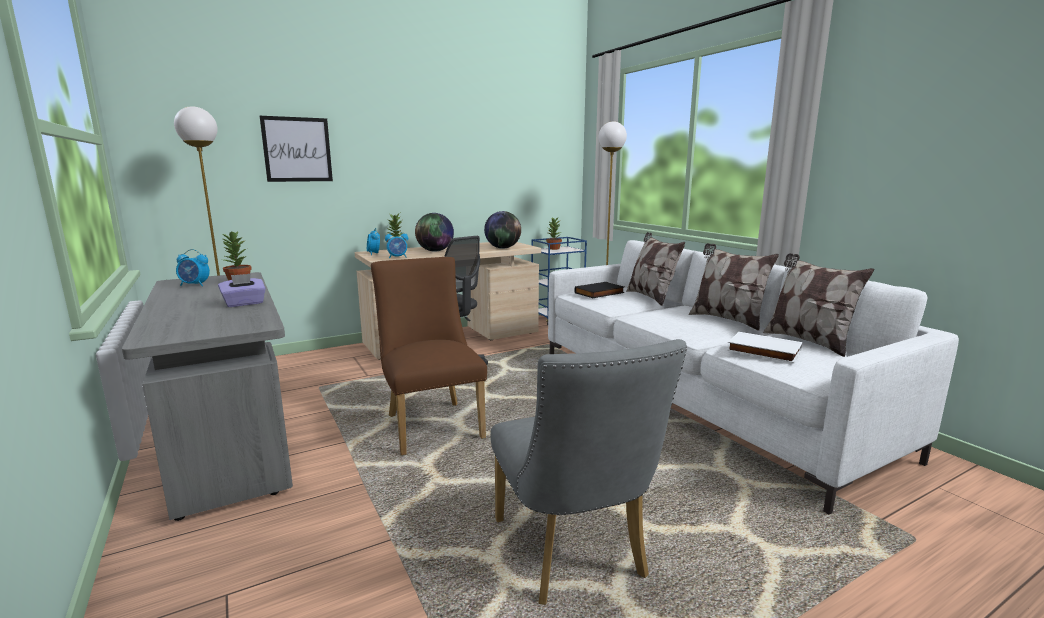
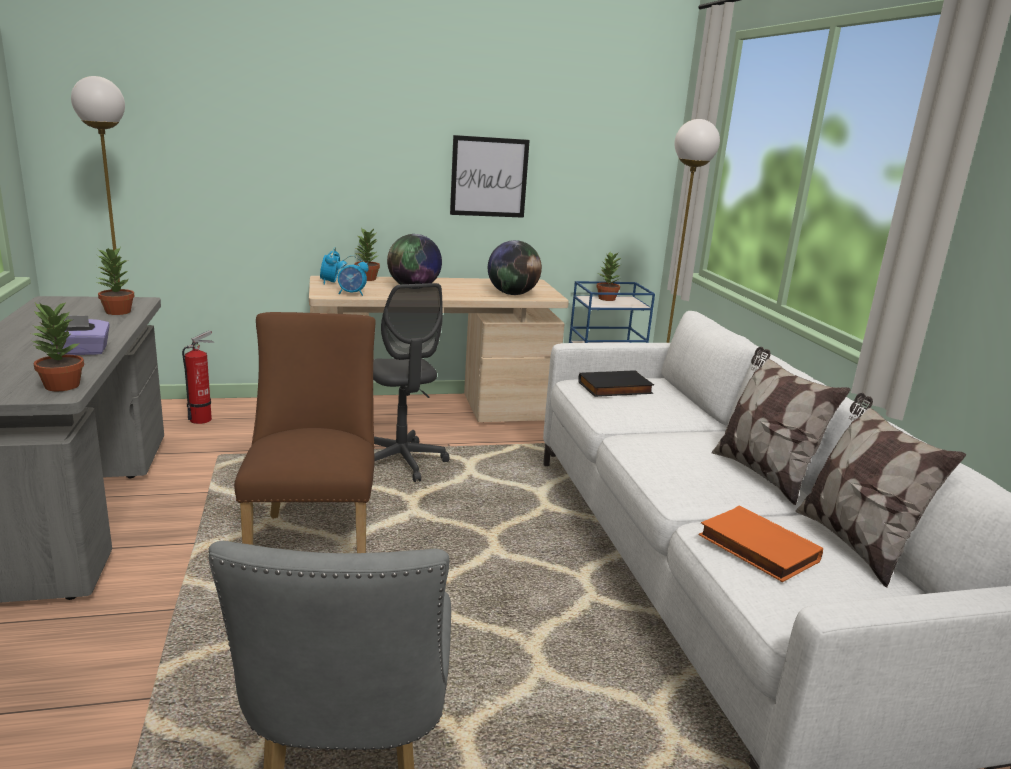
camera: 15 degrees right, 5 degrees up
(195, 285) = (65, 310): alarm clock -> none
(257, 321) = (61, 386): none -> potted plant
(288, 367) = (203, 419): none -> fire extinguisher
(297, 149) = (243, 132): picture -> picture (489, 177)
(651, 297) = (687, 408): pillow -> none
(763, 351) = (755, 549): white book -> orange book

